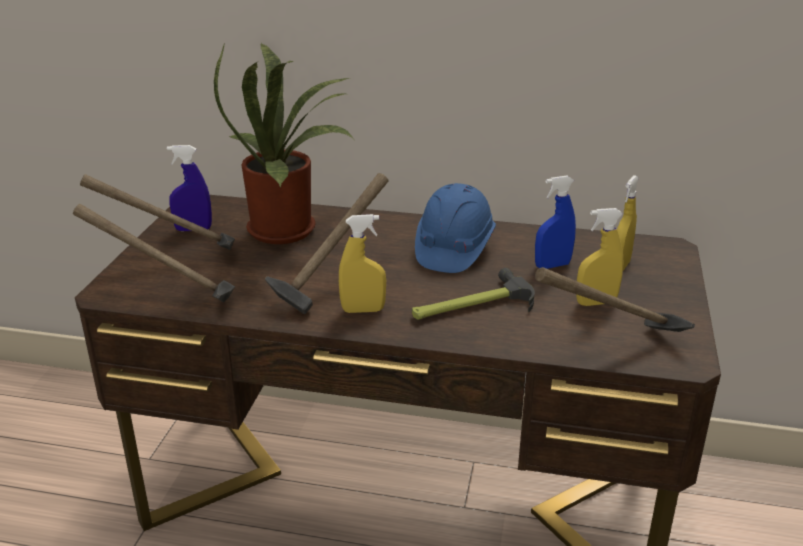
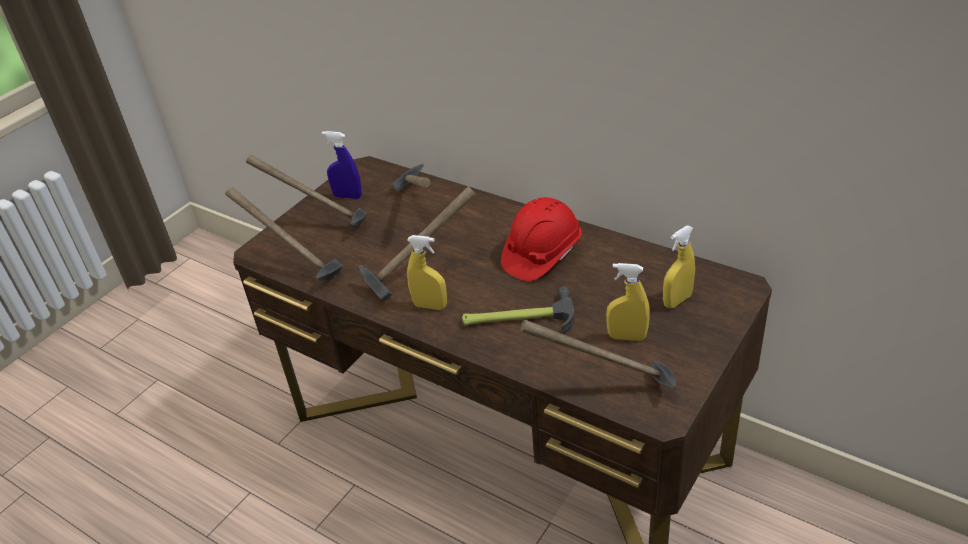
camera: 25 degrees right, 10 degrees up
(289, 230) = (420, 210): potted plant -> hammer
(453, 249) = (541, 254): blue hard hat -> red hard hat
(552, 265) = (616, 288): blue spray bottle -> none

